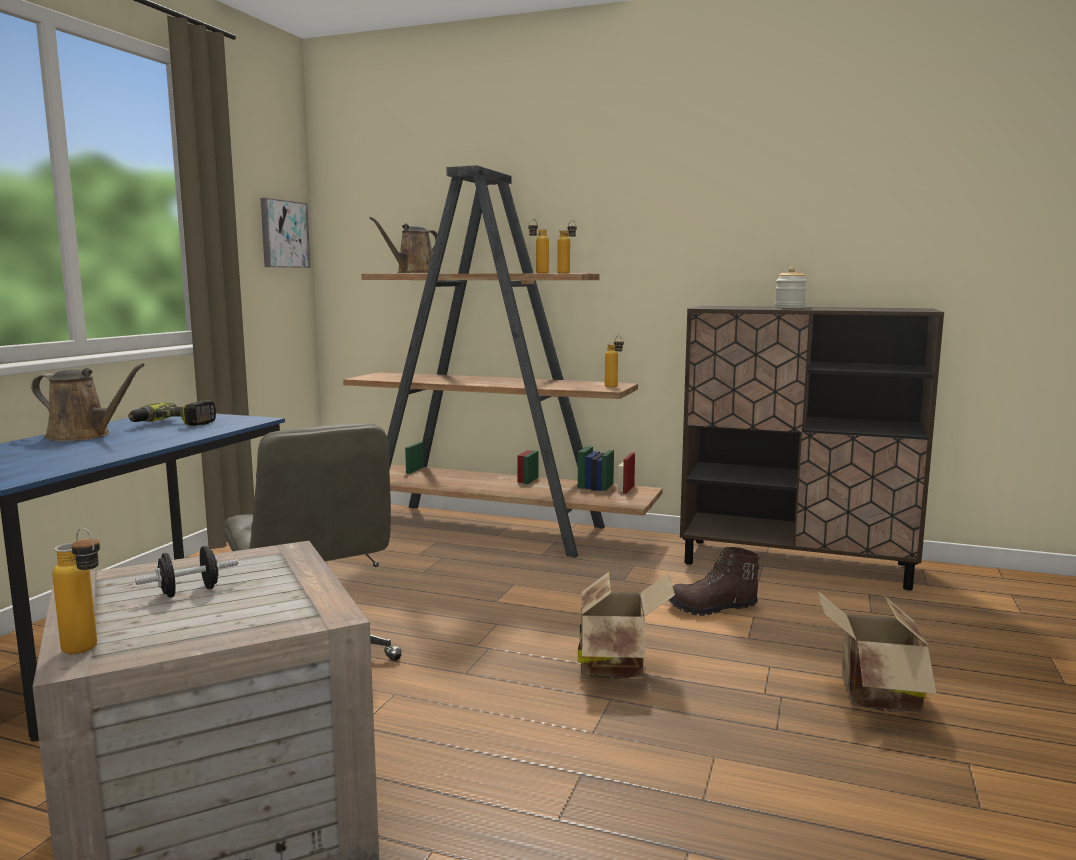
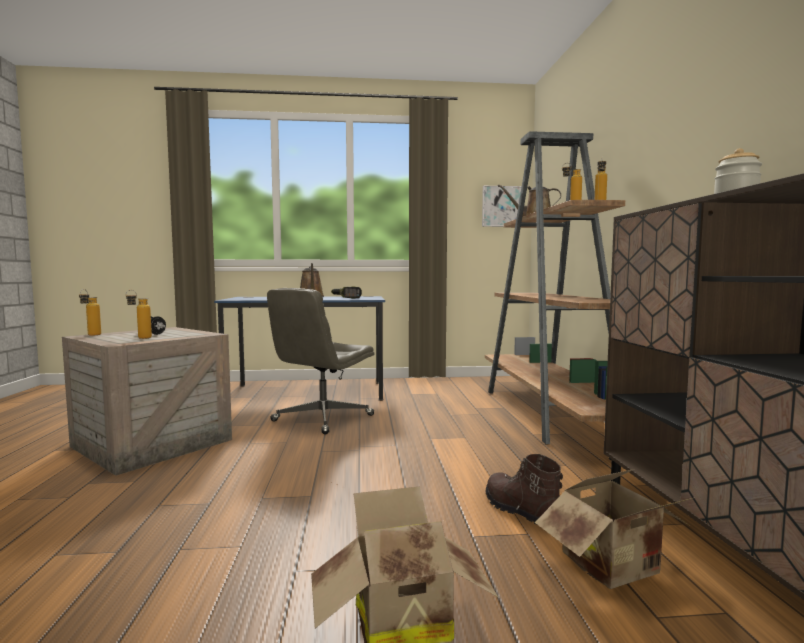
camera: 65 degrees right, 5 degrees down
(614, 387) = (602, 301): bottle -> bottle (139, 338)
(617, 664) = (367, 489): cardboard box -> cardboard box (617, 568)

